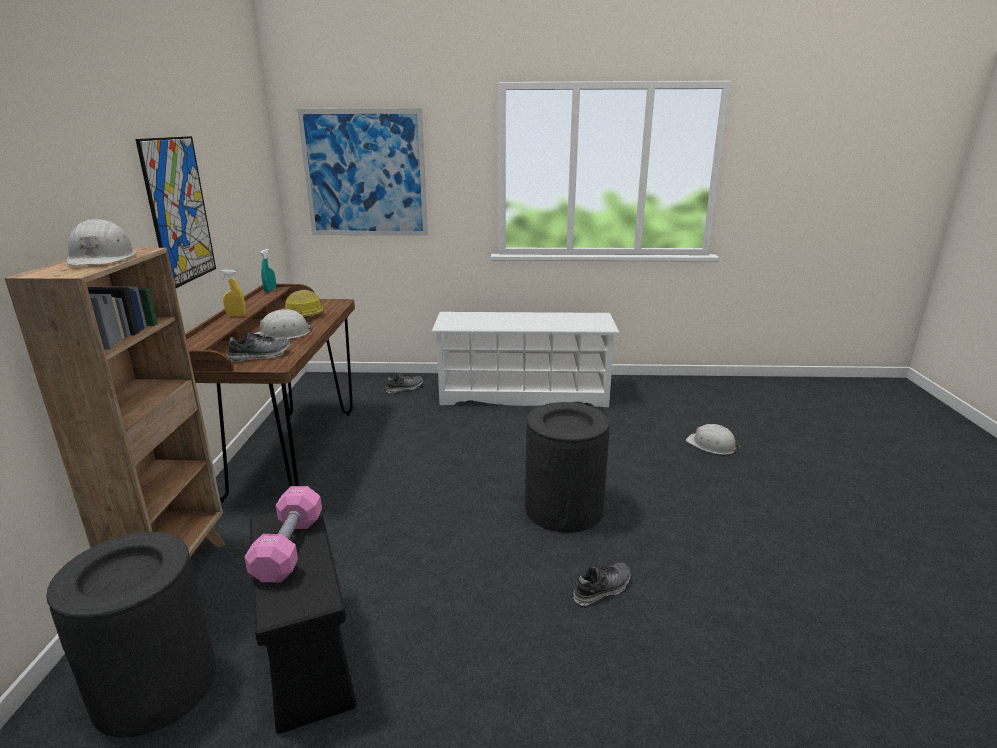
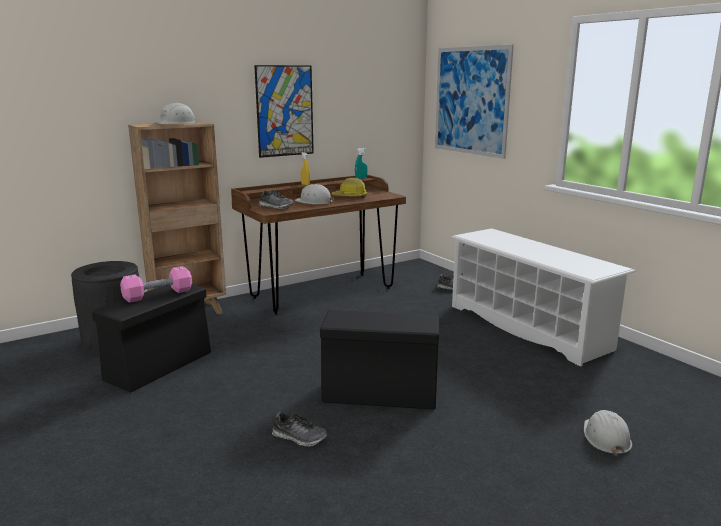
camera: 55 degrees right, 5 degrees down
(563, 508) = (381, 394): black trash can -> black storage box

